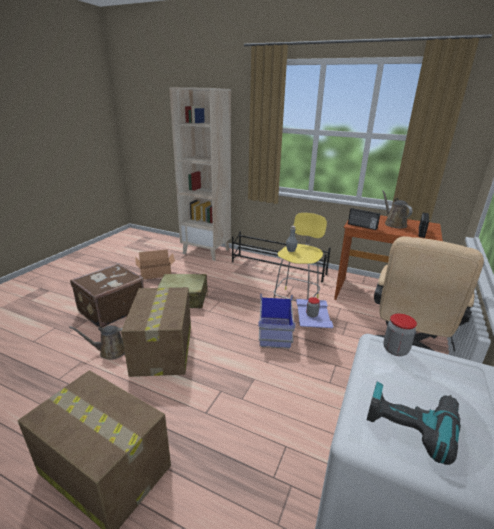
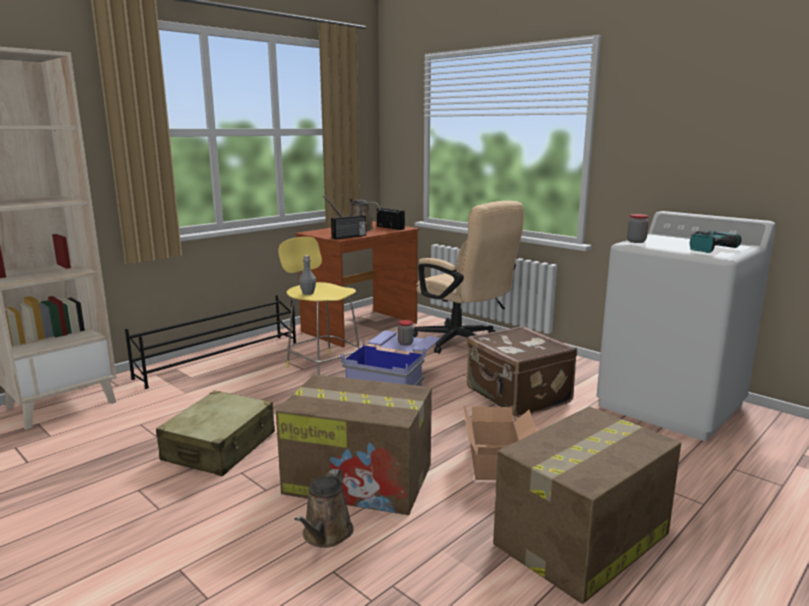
camera: 70 degrees left, 10 degrees down
(111, 309) = (168, 533): brown suitcase -> brown suitcase (517, 396)
(156, 274) = (78, 467): cardboard box -> cardboard box (497, 461)

